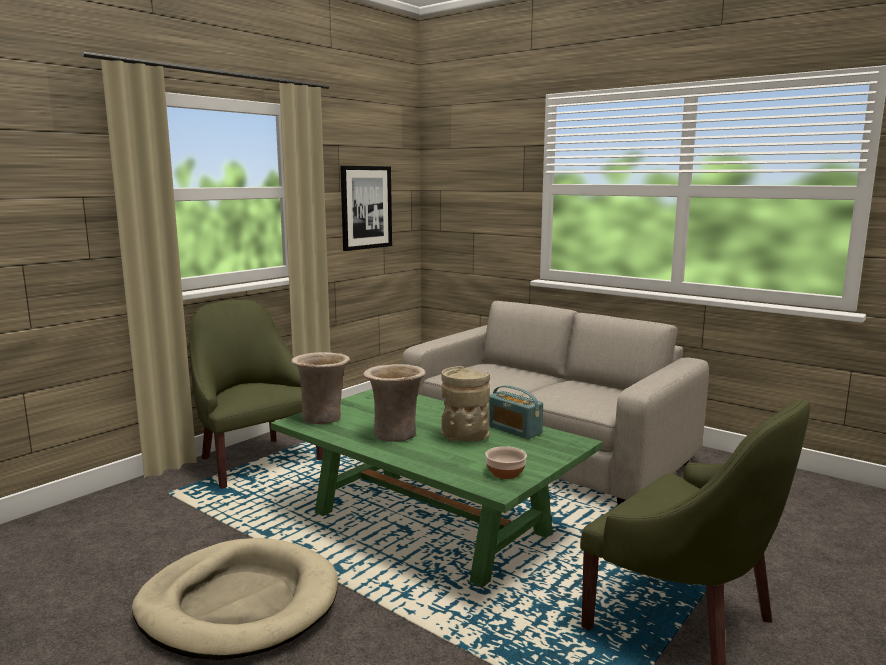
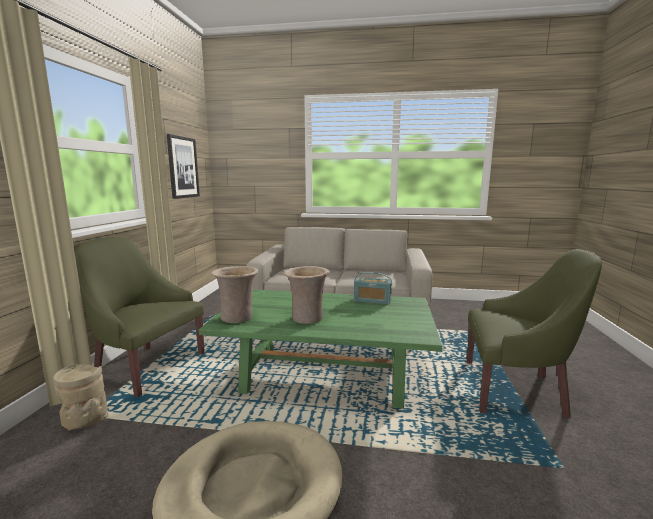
camera: 30 degrees left, 0 degrees up
(464, 438) = (352, 311): beige vase -> beige vase (85, 422)
(506, 473) = (411, 326): bowl -> none

